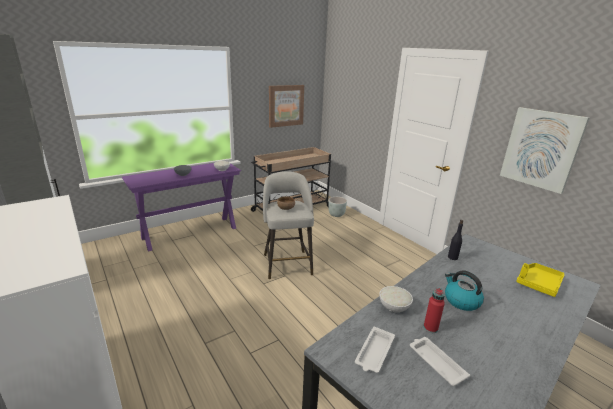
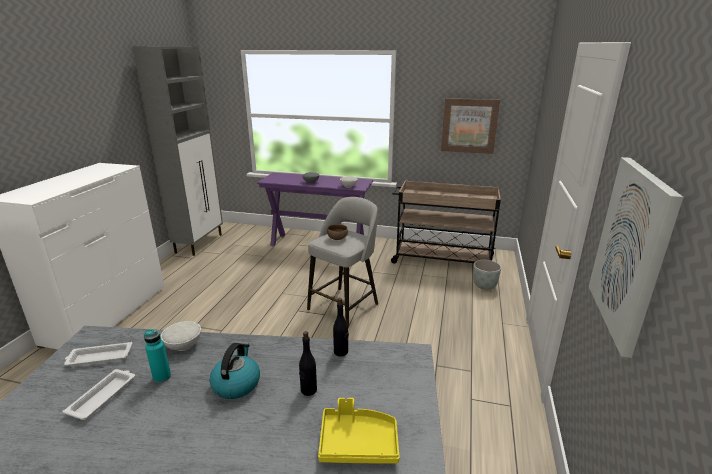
camera: 50 degrees right, 0 degrees up
(430, 328) = (162, 377): red bottle -> turquoise bottle
(484, 280) = (308, 390): none -> black bottle

